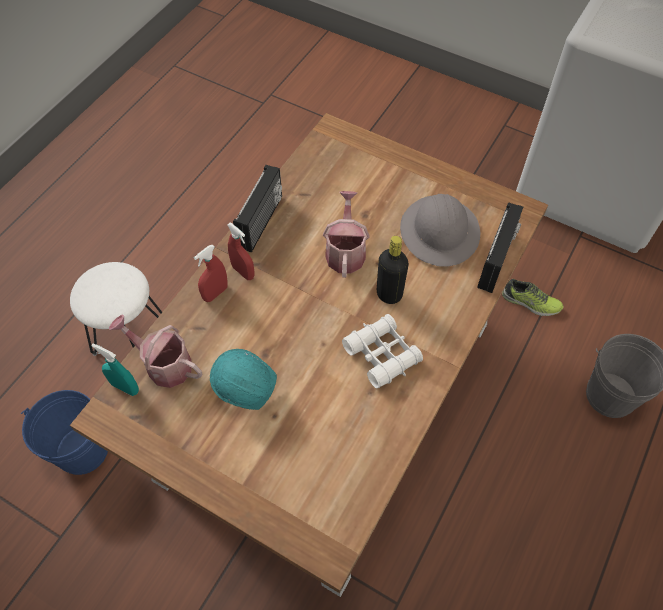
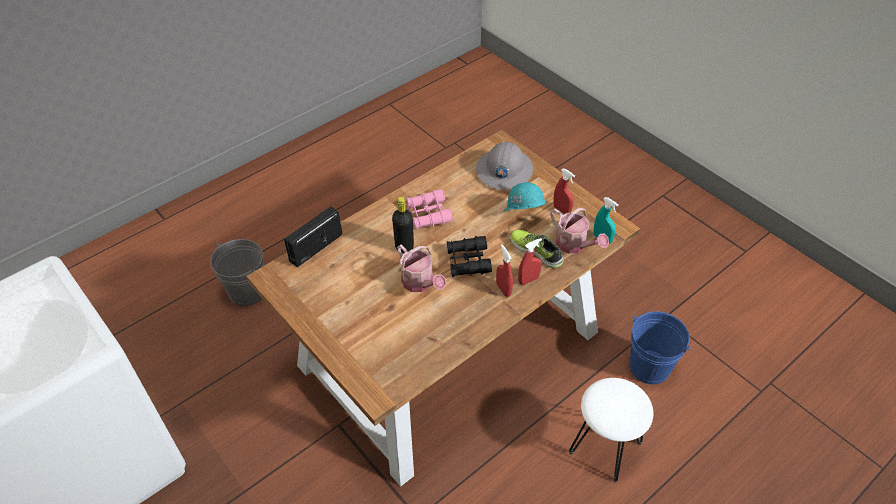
camera: 160 degrees left, 10 degrees down
(191, 423) = (562, 210): none -> red spray bottle
(262, 222) = (476, 324): radio -> none
(299, 297) = (468, 261): none -> black binoculars
(345, 251) = (420, 283): watering can -> watering can turned 60 degrees counterclockwise
(382, 354) = (429, 214): white binoculars -> pink binoculars
(440, 232) = (342, 278): grey hard hat -> grey hard hat (504, 170)
(530, 302) = (250, 372): shoe -> shoe (536, 251)

